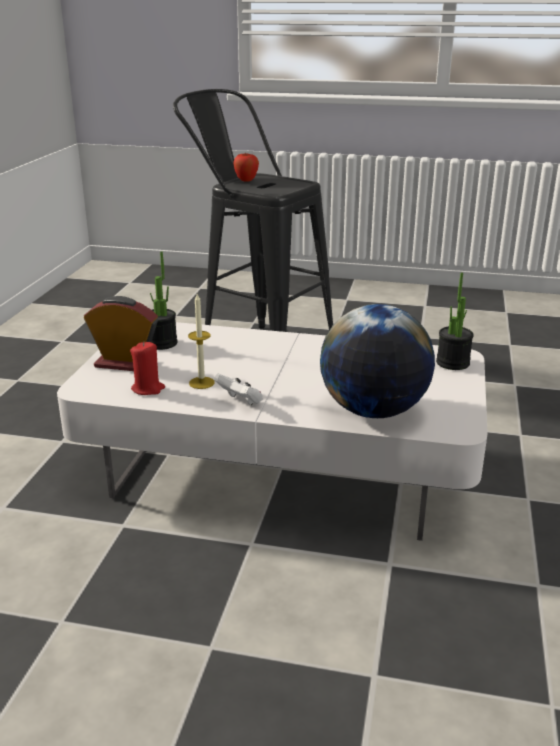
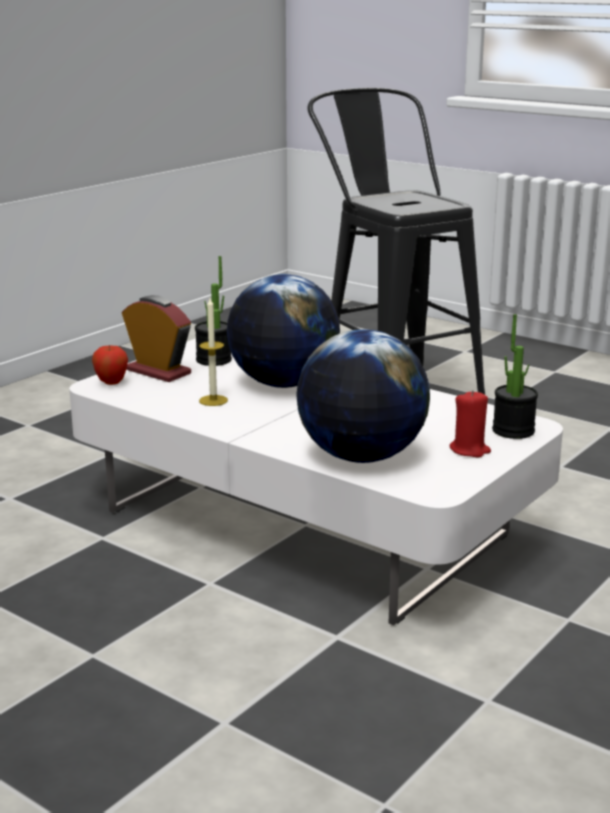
camera: 25 degrees right, 5 degrees down
(148, 389) = (156, 396): red candle -> red candle (469, 450)
(240, 401) = (233, 423): white game controller -> none
(242, 355) = (283, 384): none -> globe
(246, 181) = (388, 196): apple -> apple (111, 383)

